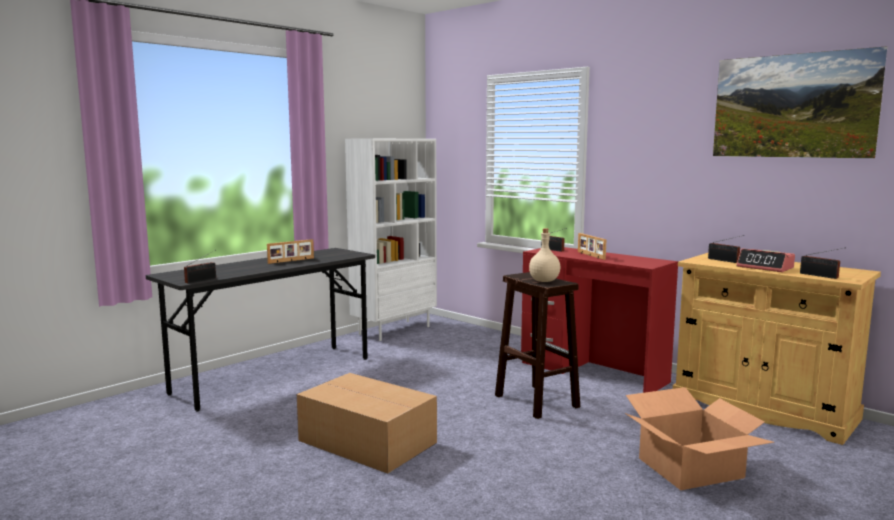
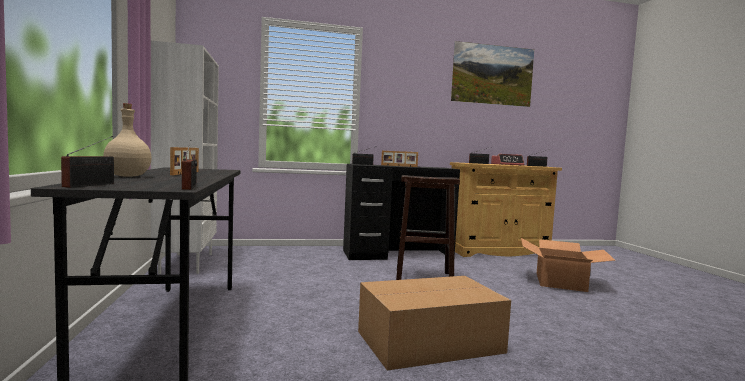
camera: 55 degrees left, 5 degrees down
(174, 274) = (92, 185): none -> radio
(544, 281) = (437, 177): beige bottle -> beige bottle (127, 176)
(593, 372) = (397, 254): red desk -> black desk

